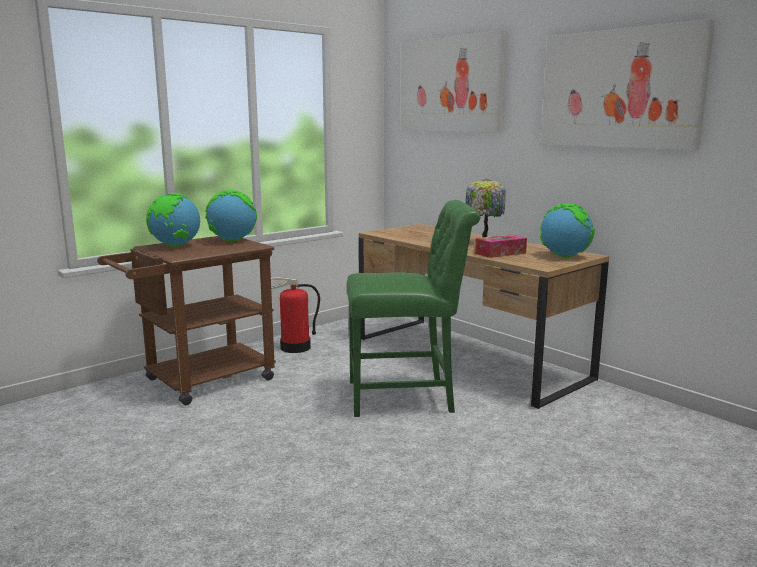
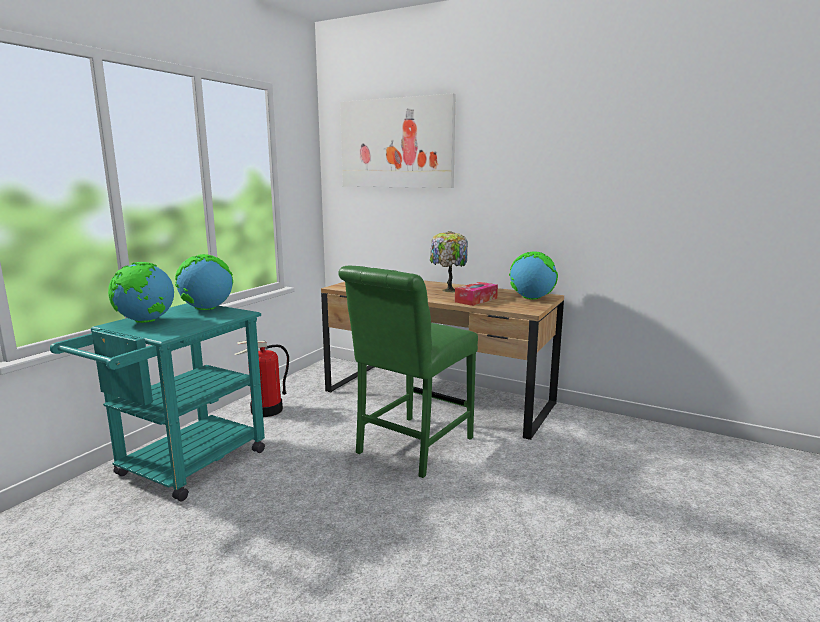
camera: 20 degrees left, 0 degrees up
(199, 382) = (182, 468): brown cart -> turquoise cart
(407, 396) = (410, 447): green chair -> green chair turned 150 degrees clockwise
(619, 89) = (569, 149): picture -> none

